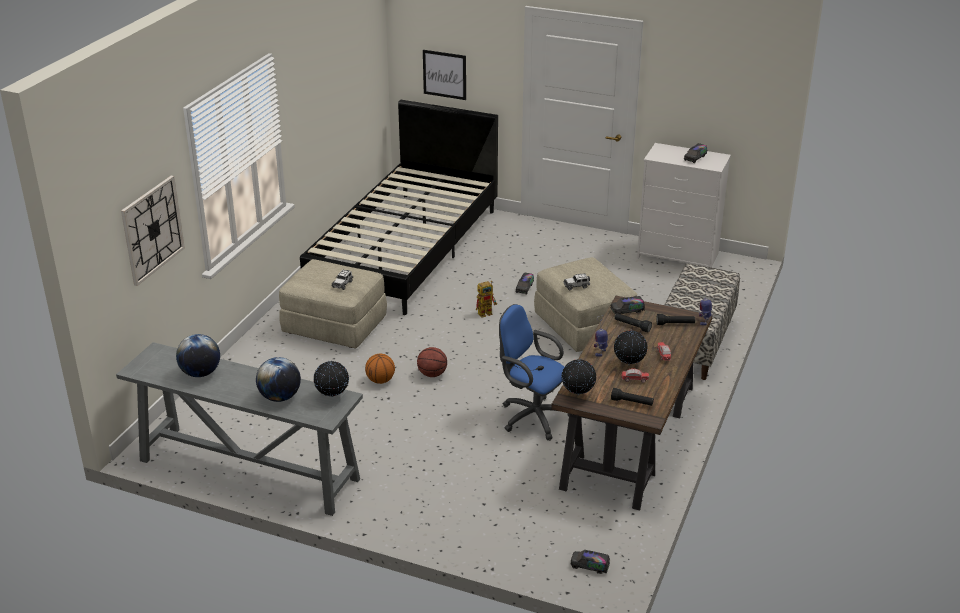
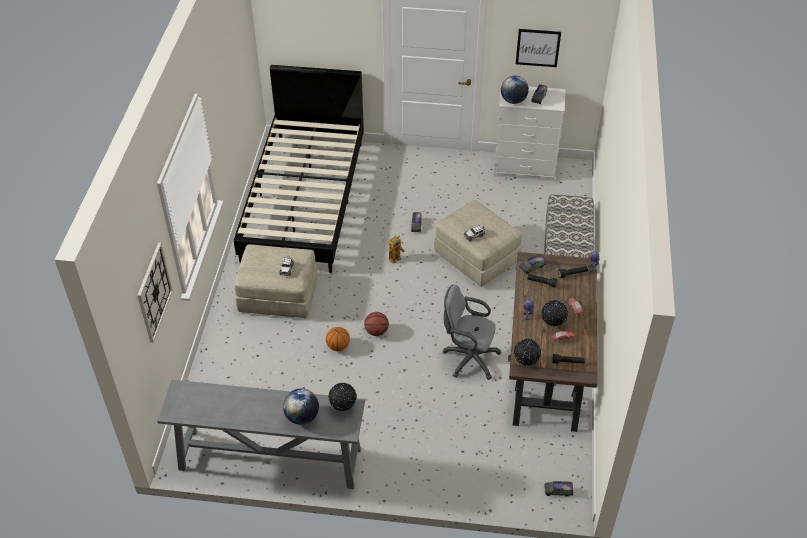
camera: 15 degrees left, 15 degrees up
(200, 373) = (227, 405): globe -> globe (513, 100)
(444, 74) = (310, 42): picture -> picture (538, 47)
(531, 416) = (468, 358): blue office chair -> grey office chair

